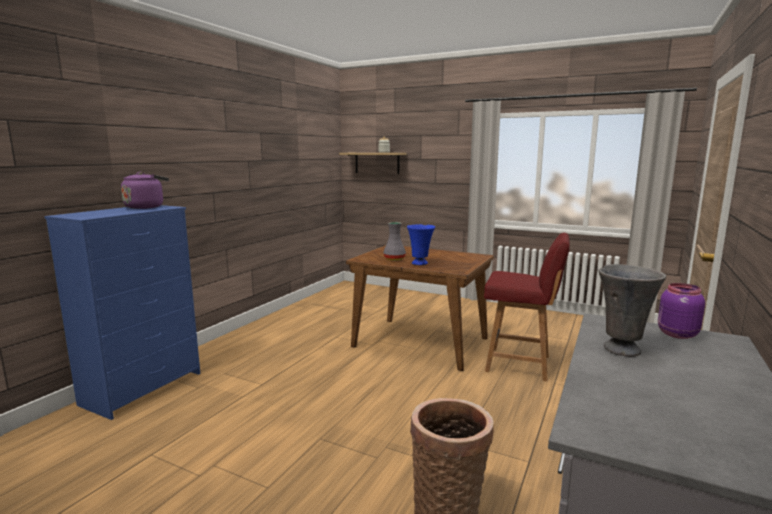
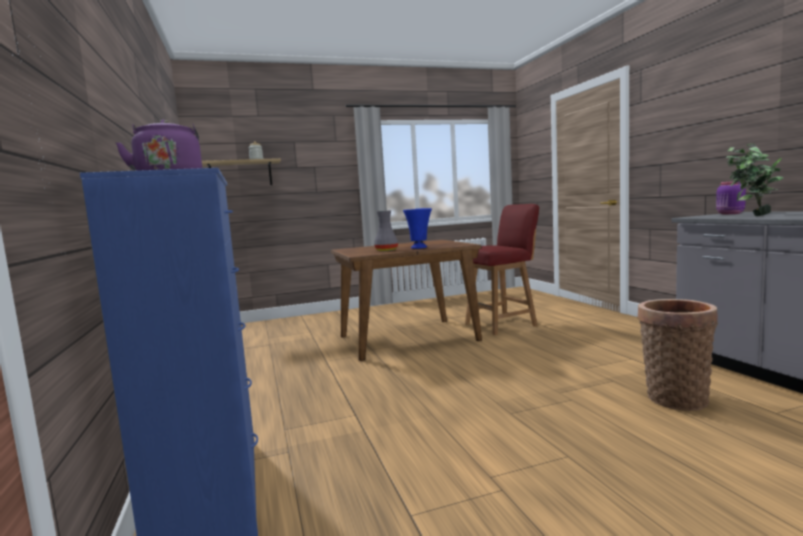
camera: 45 degrees left, 5 degrees down
(621, 349) = (750, 216): grey vase -> potted plant

